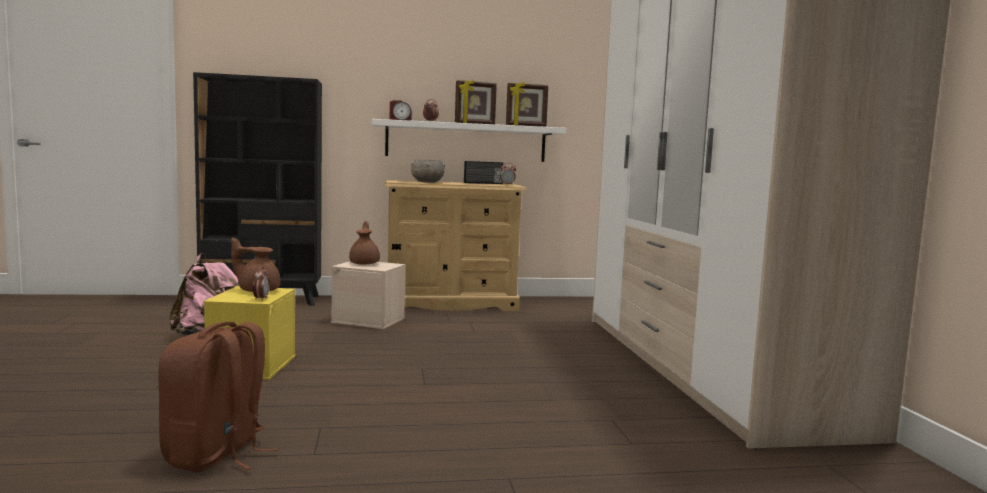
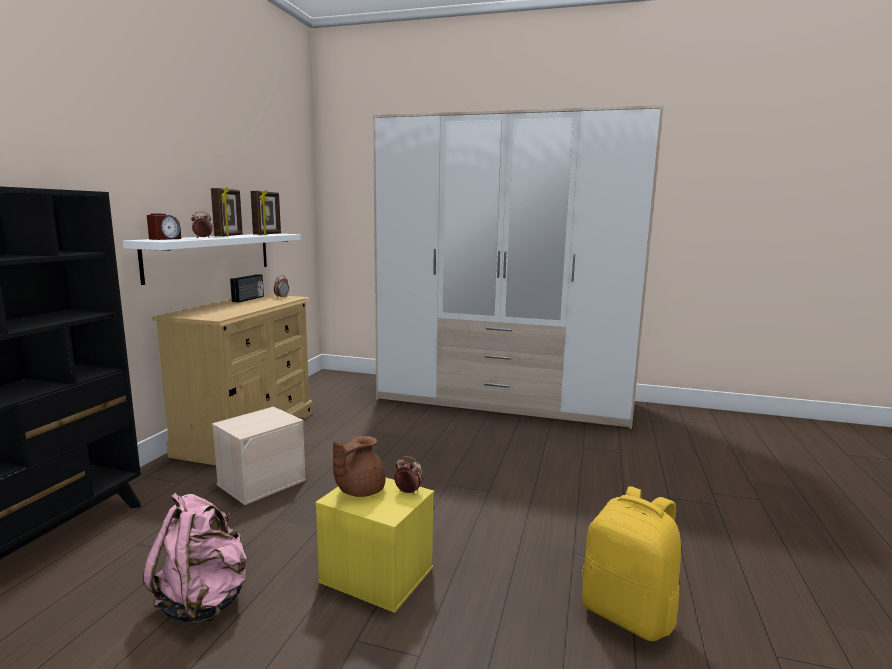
camera: 65 degrees left, 5 degrees up
(217, 455) = (628, 614): brown backpack -> yellow backpack
(365, 263) = (247, 422): brown teapot -> none
(427, 182) = (228, 310): grey bowl -> none

